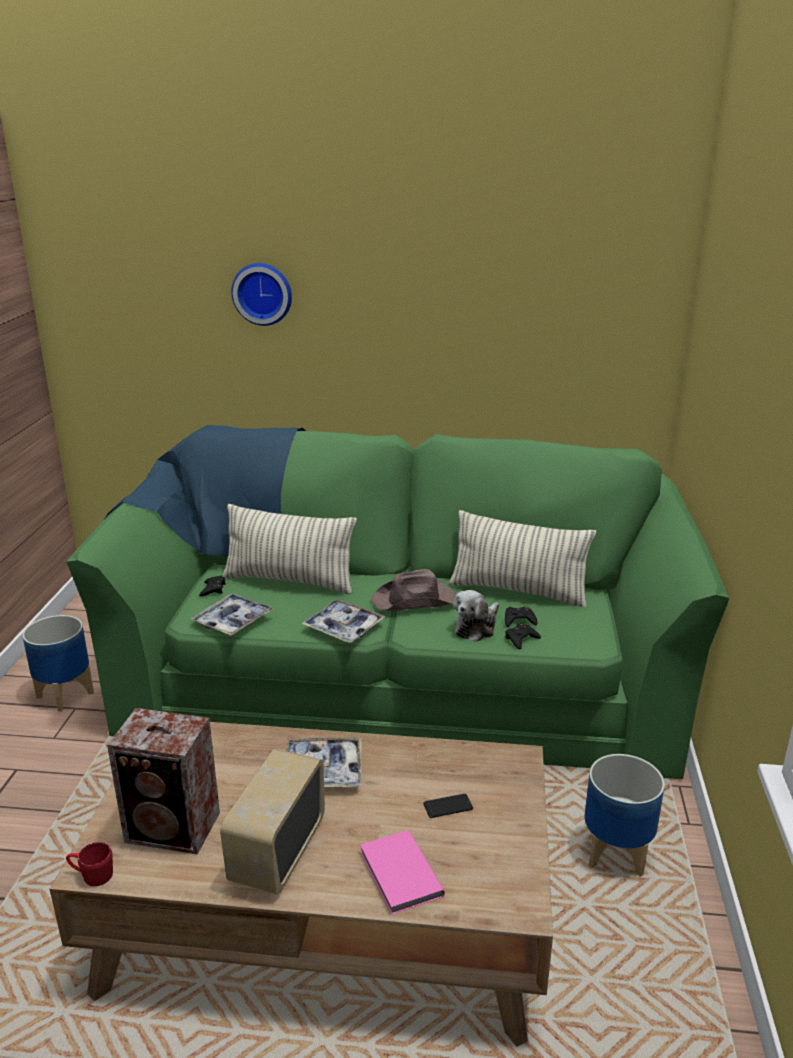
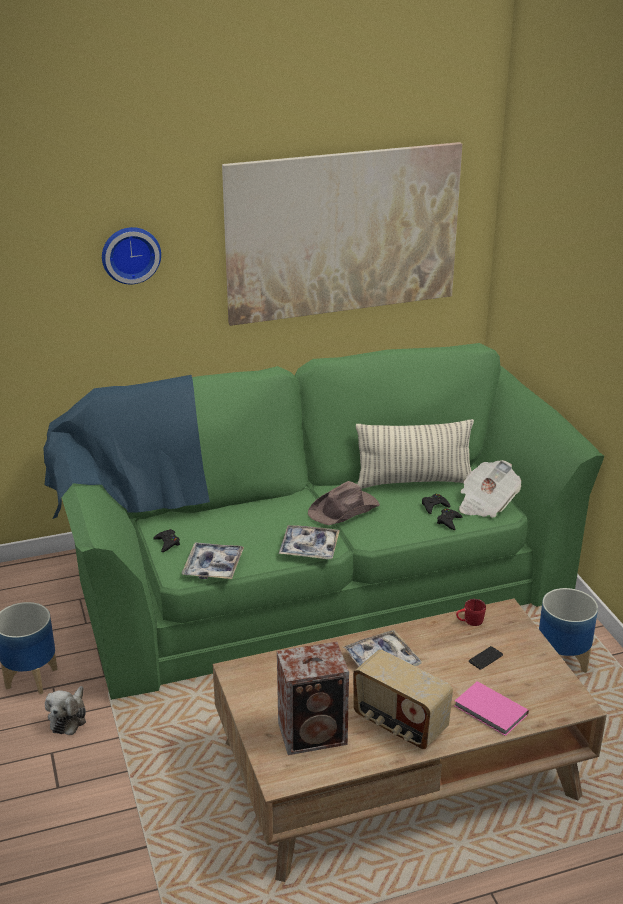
camera: 25 degrees left, 5 degrees up
(91, 875) = (287, 783): red mug -> red mug (469, 621)
(277, 851) = (399, 724): radio -> radio turned 45 degrees counterclockwise
(290, 581) = (224, 519): pillow -> none
(476, 627) = (408, 520): plush toy -> plush toy (69, 717)
(497, 302) = (343, 233): none -> picture
(581, 631) = (486, 503): none -> newspaper

